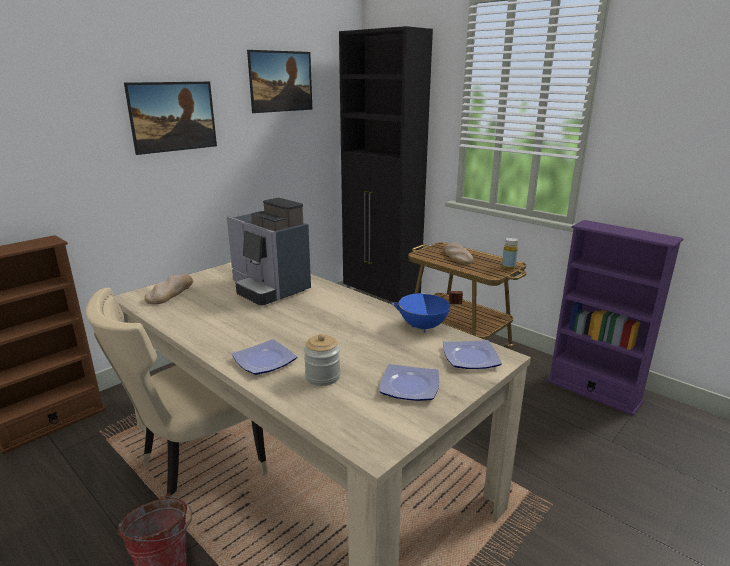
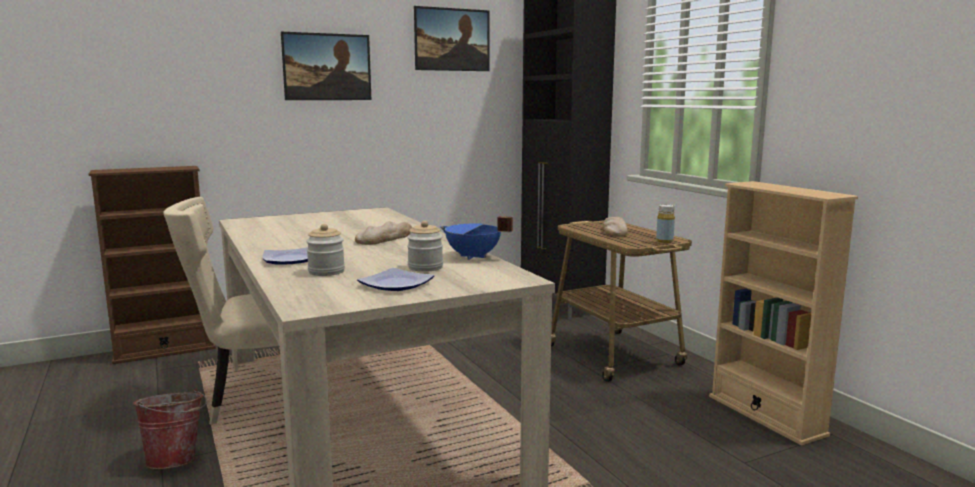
camera: 20 degrees right, 10 degrees down
(170, 292) = (272, 221): bread -> bread (385, 238)
(269, 289) = (361, 225): coffee machine -> none
(403, 352) = (425, 267): none -> jar
(470, 358) = (486, 277): plate -> none
(593, 391) = (766, 415): purple bookcase -> beige bookcase

